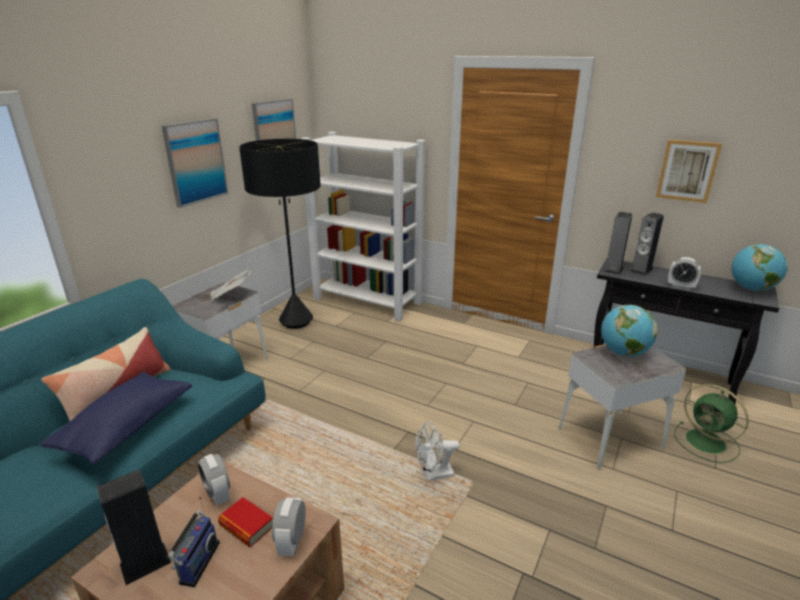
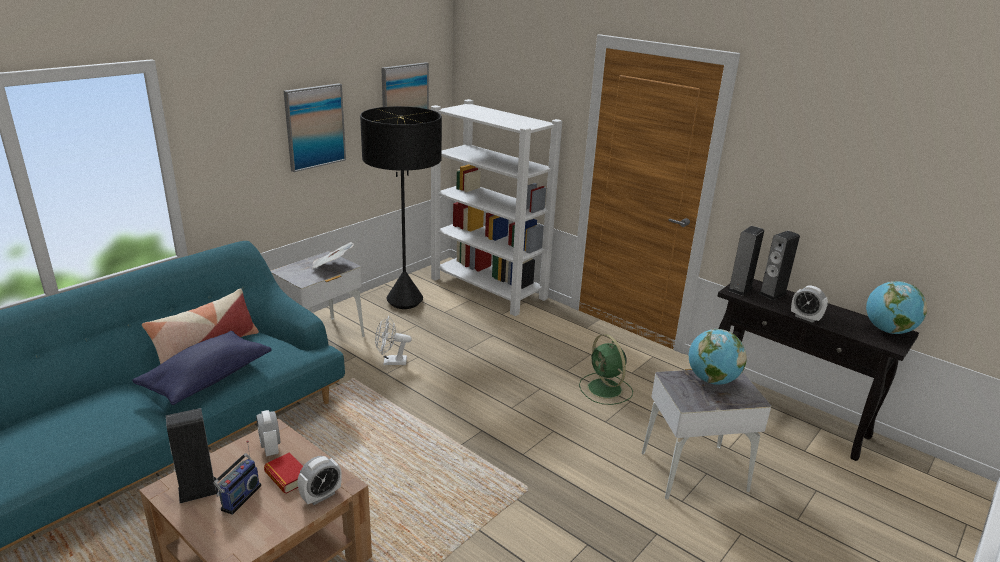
camera: 10 degrees right, 0 degrees up
(292, 542) = (321, 496): alarm clock -> alarm clock turned 150 degrees counterclockwise
(433, 474) = (492, 475): white fan -> white fan (391, 362)
(687, 170) = (831, 189): picture -> none
(707, 443) = (802, 493): green fan -> green fan (605, 389)

